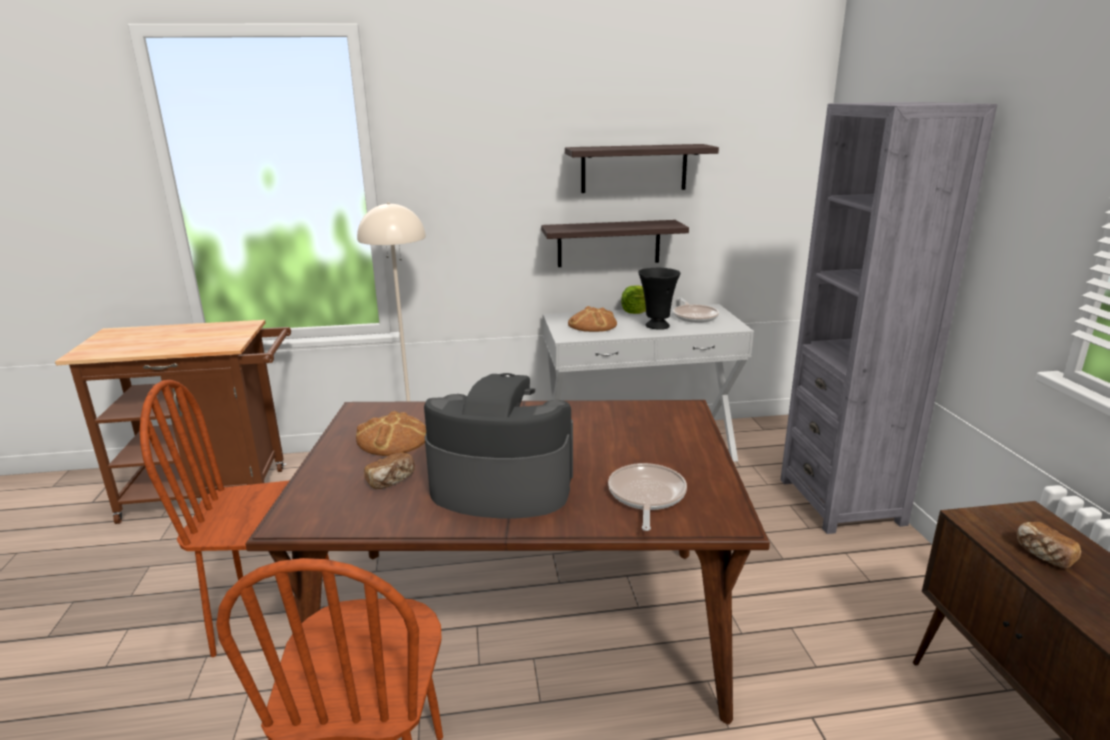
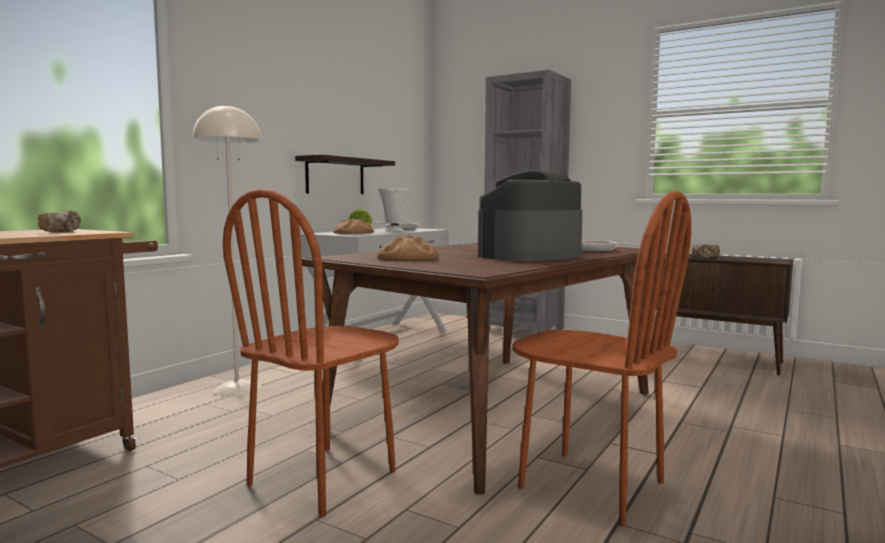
camera: 50 degrees left, 15 degrees down
(391, 481) = (473, 262): bread -> bread (62, 231)
(634, 168) = (347, 119): shelf -> none
(656, 326) = (393, 231): black vase -> white vase

